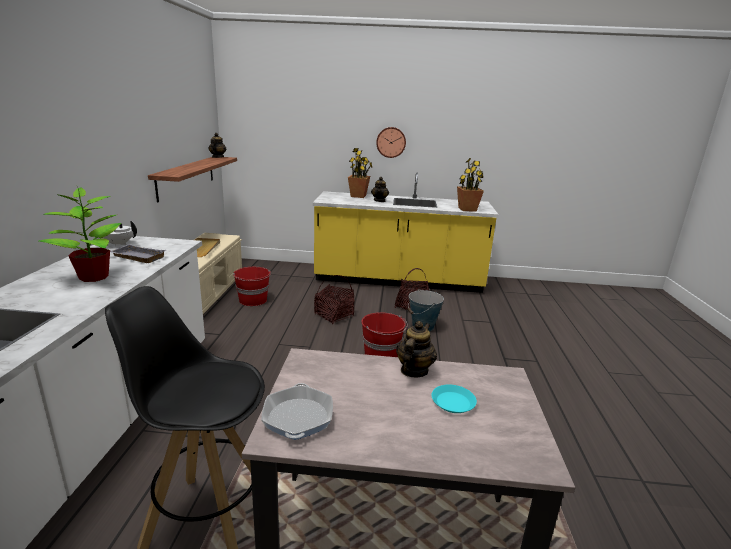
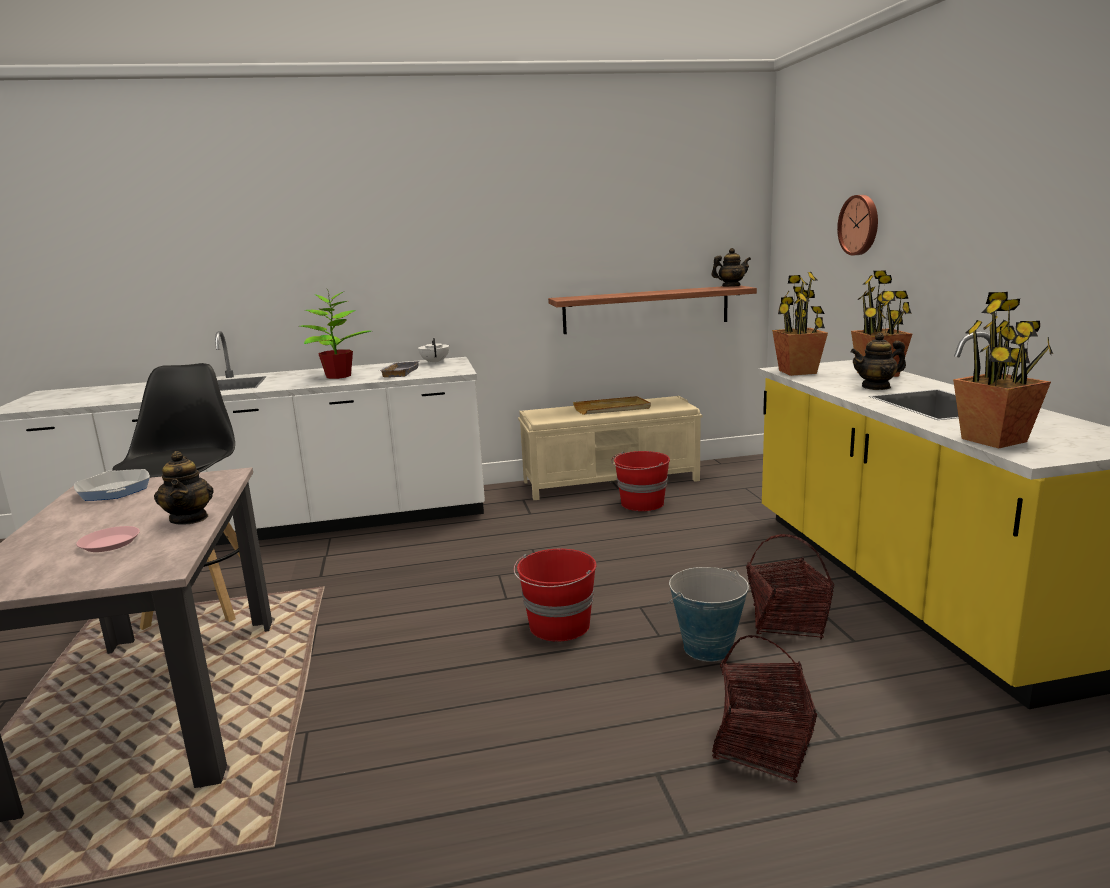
camera: 75 degrees right, 5 degrees down
(298, 417) = (114, 490): frying pan -> frying pan turned 105 degrees counterclockwise
(333, 315) = (658, 562): basket -> basket (763, 746)
(334, 200) = (797, 372): none -> potted plant
(391, 142) = (973, 257): wall clock -> wall clock (860, 225)
(413, 370) = (189, 519): teapot -> teapot turned 60 degrees clockwise
(453, 402) = (110, 543): turquoise plate -> pink plate

